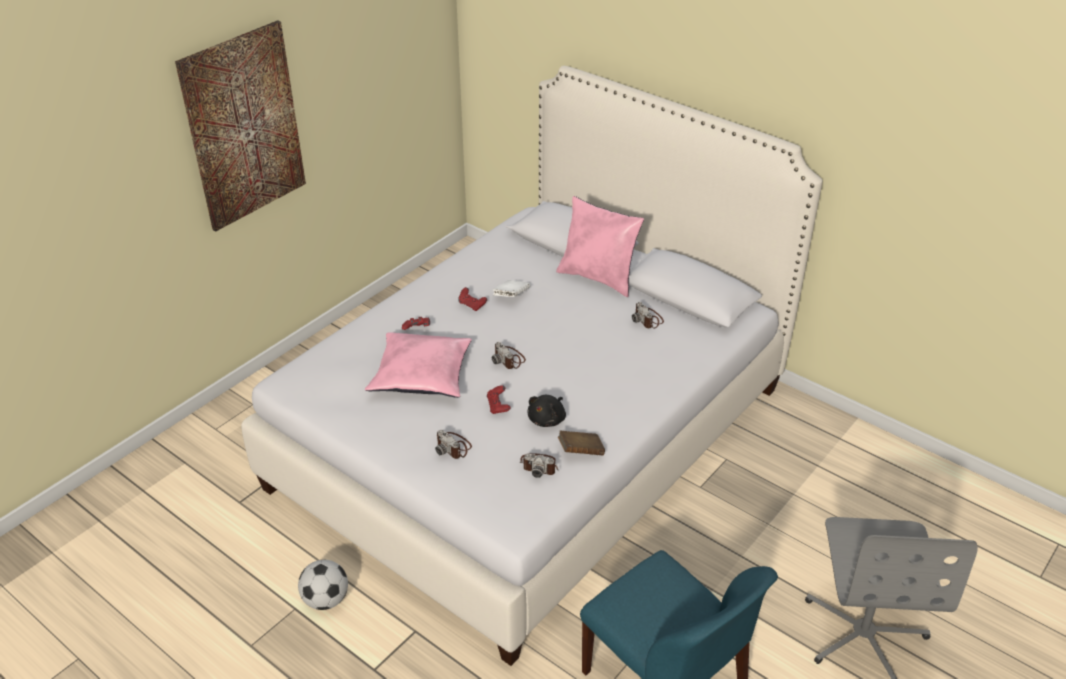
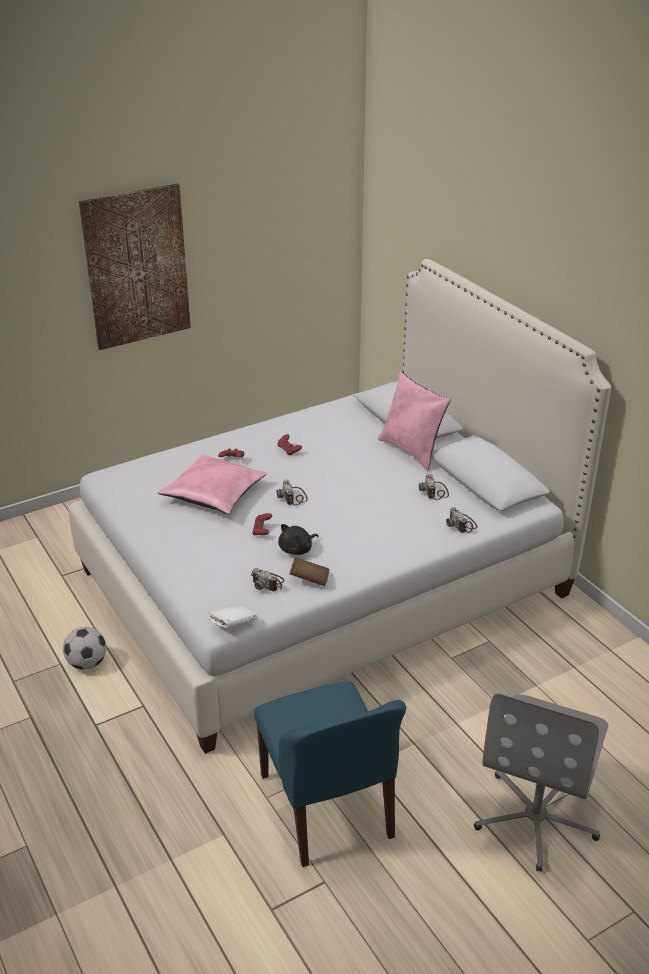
camera: 20 degrees right, 5 degrees down
(453, 447) = (206, 552): camera -> camera (462, 524)
(511, 296) = (326, 450): white book -> white book (233, 625)

